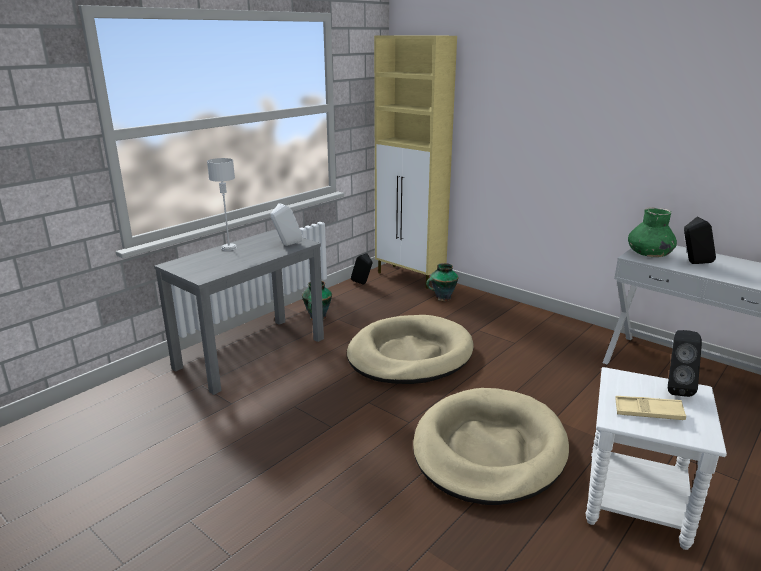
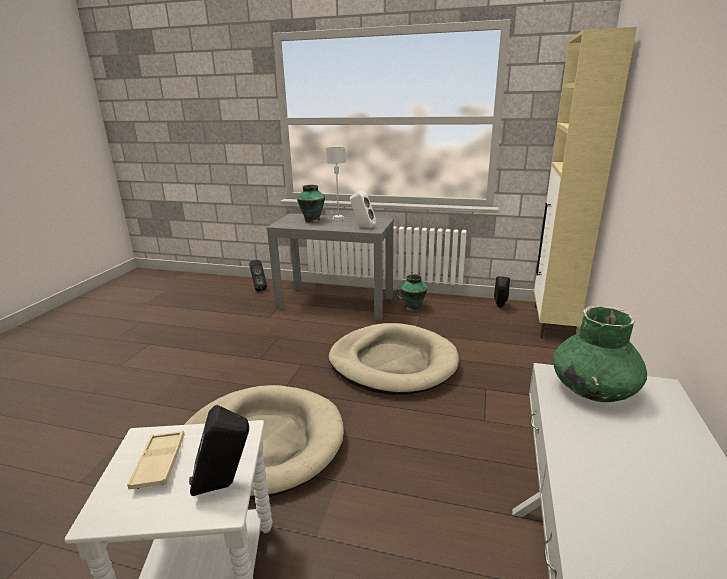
camera: 65 degrees right, 0 degrees up
(442, 298) = (530, 351): vase -> vase (311, 220)
(693, 263) = (610, 439): black speaker -> black speaker (258, 289)

